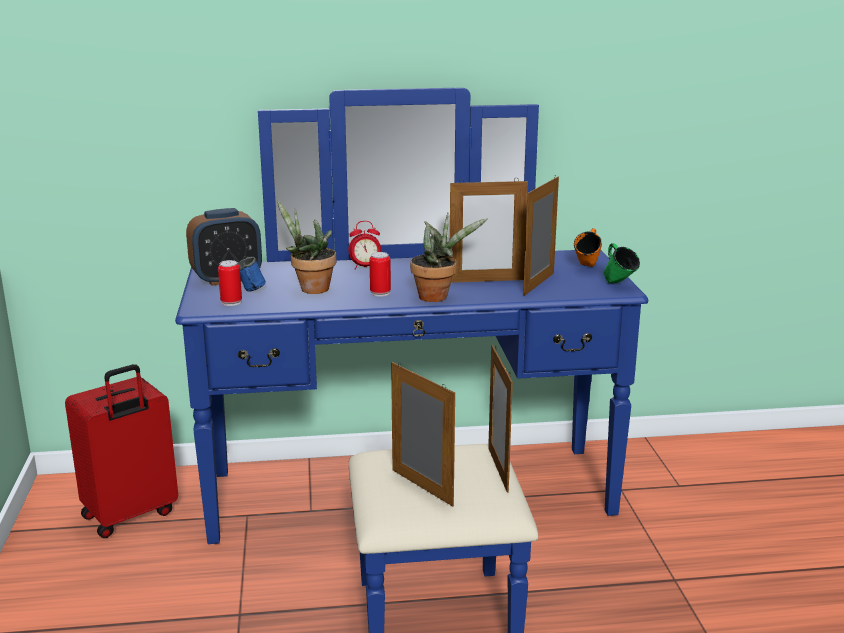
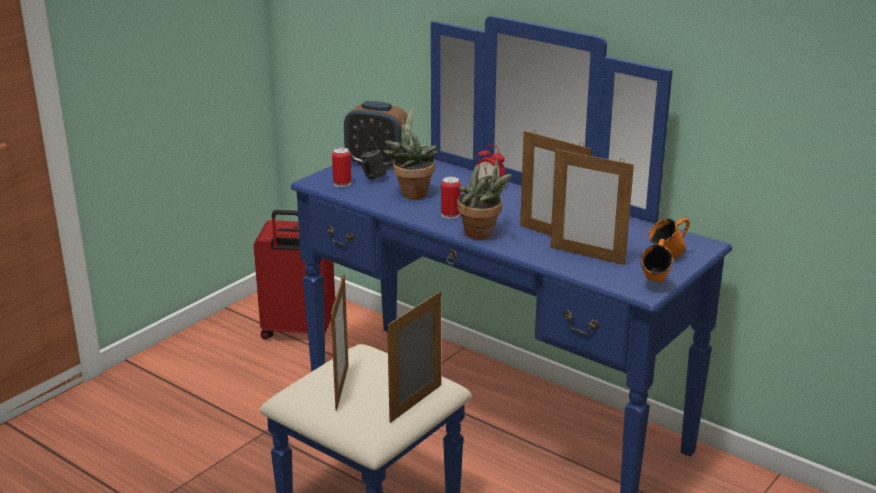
camera: 45 degrees right, 5 degrees up
(251, 291) = (372, 179): blue mug -> black mug
(539, 284) = (587, 255): picture frame -> picture frame turned 135 degrees counterclockwise
(618, 284) = (655, 284): green mug -> orange mug

